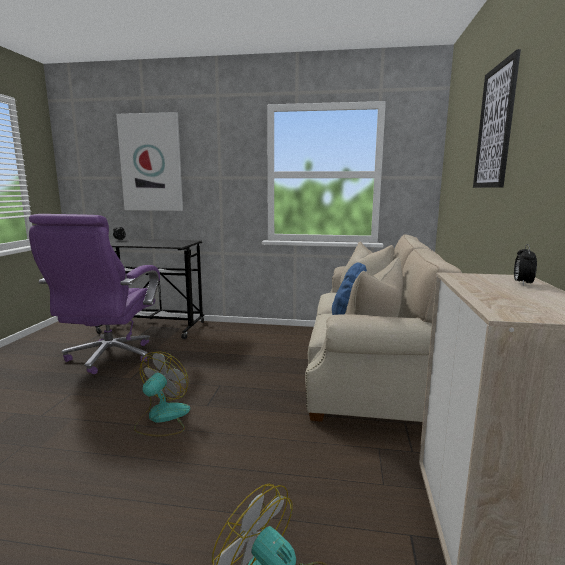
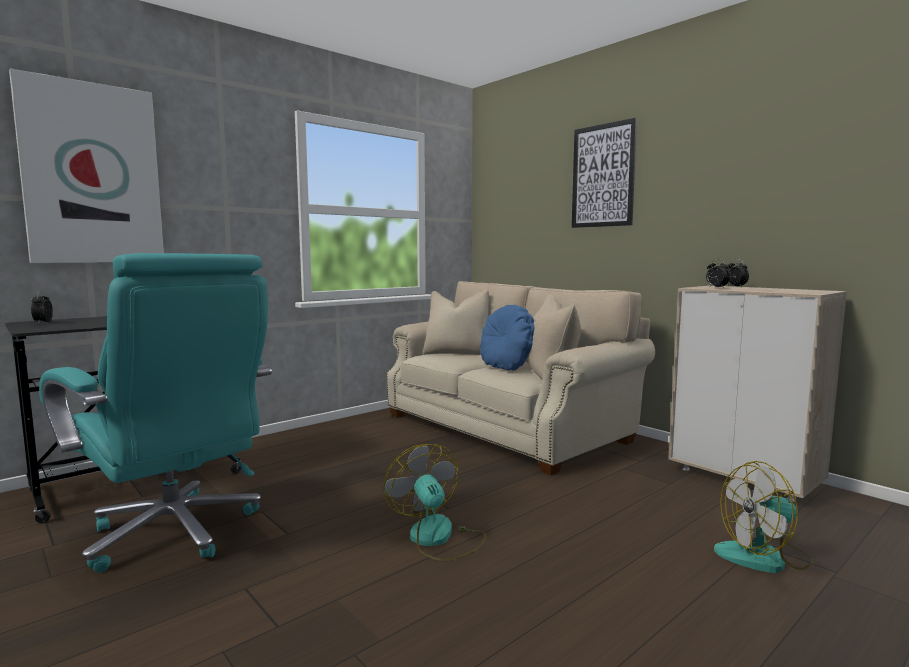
camera: 50 degrees left, 5 degrees down
(108, 359) = (178, 536): purple office chair -> turquoise office chair
(482, 280) = (716, 287): none -> alarm clock

